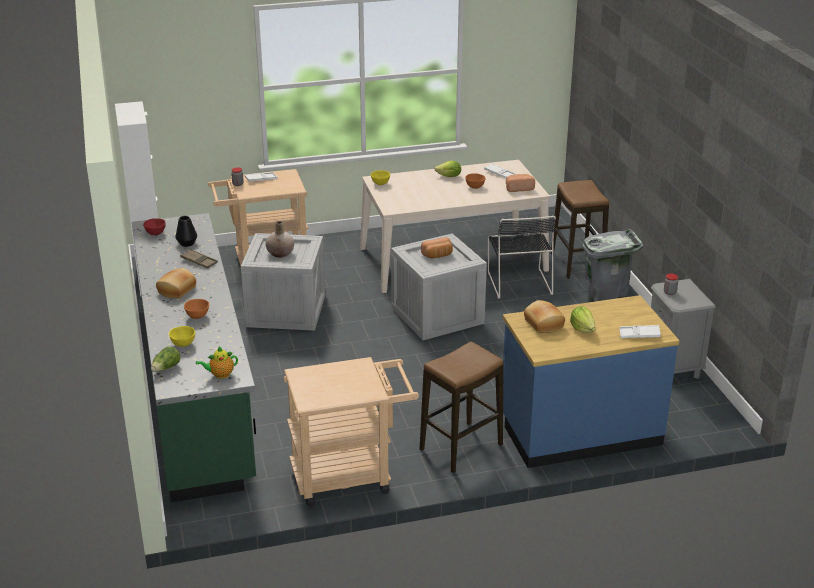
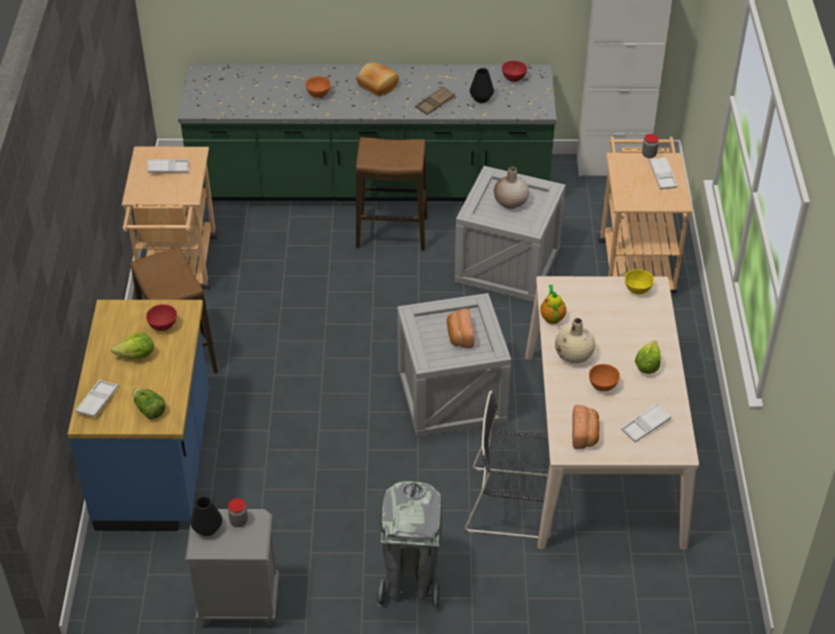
camera: 105 degrees right, 15 degrees up
(166, 368) = (234, 71): lettuce -> lettuce (149, 410)
(183, 344) = (270, 83): yellow bowl -> none
(220, 375) = (206, 100): teapot -> teapot (552, 316)
(327, 383) = (168, 169): none -> white tray
(453, 197) = (574, 355): none -> beige vase
(543, 324) = (163, 326): bread -> red bowl
(577, 264) = (549, 591): stool -> stool (391, 233)
(685, 302) = (207, 528): none -> black vase

